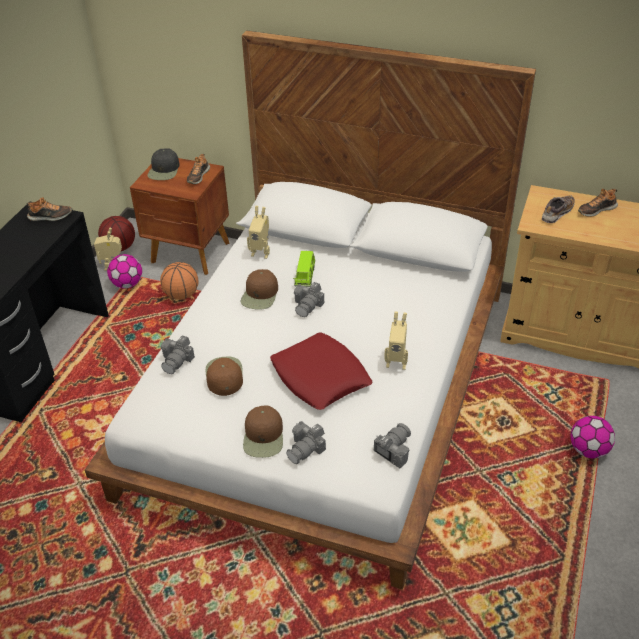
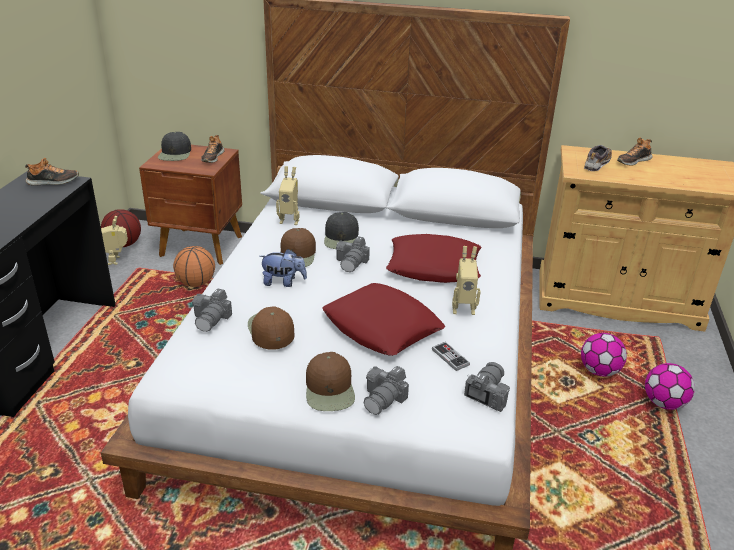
camera: 10 degrees left, 10 degrees down
(127, 284) = (135, 276): football -> football (599, 371)
(243, 324) = (283, 282): none -> plush toy
(305, 276) = (342, 238): green toy car -> black cap
(371, 412) = (450, 357): none -> game controller
(382, 313) = (434, 266): none -> red pillow

